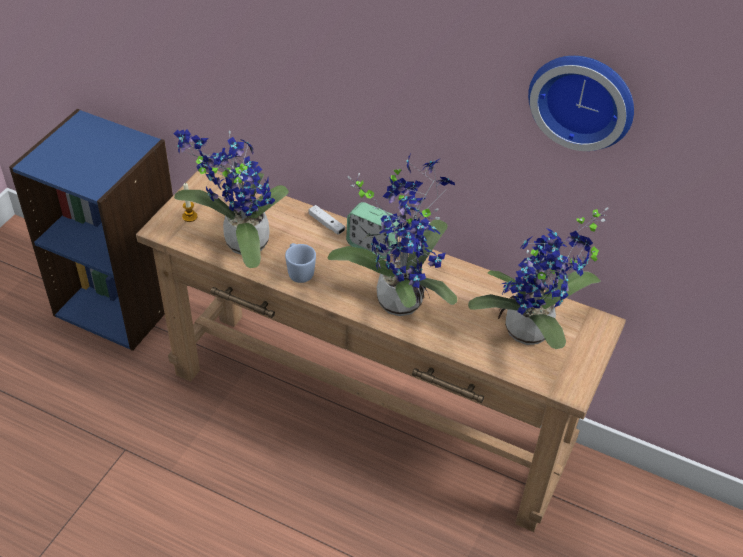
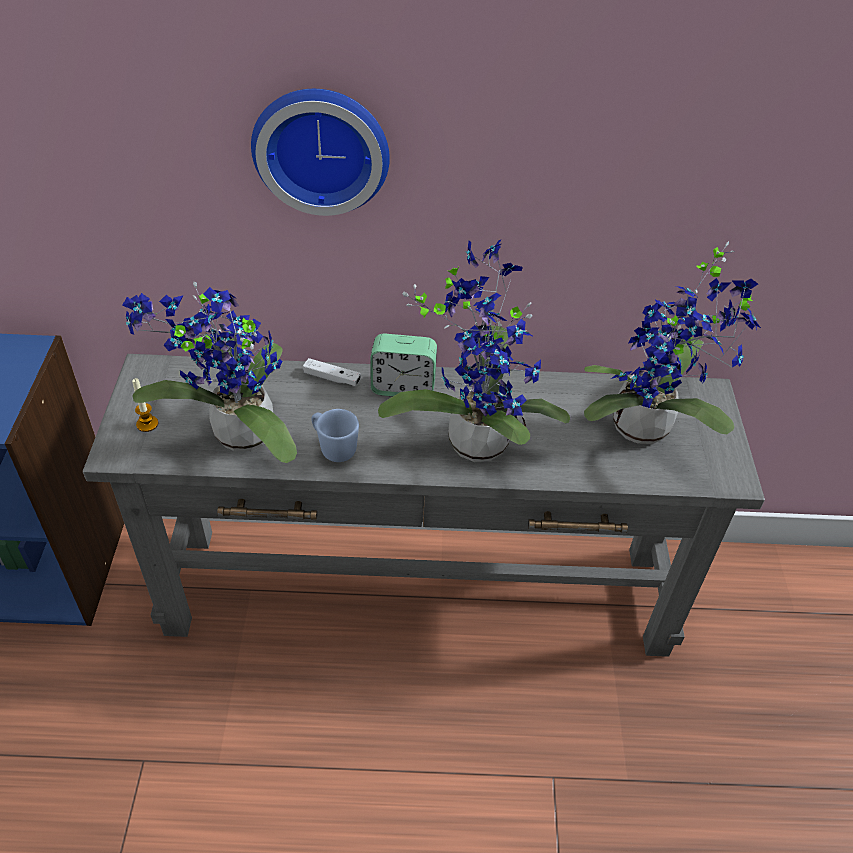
camera: 25 degrees left, 0 degrees up
(367, 412) = (419, 591): brown console table -> grey console table
(583, 98) = (683, 105): wall clock -> wall clock (322, 148)

